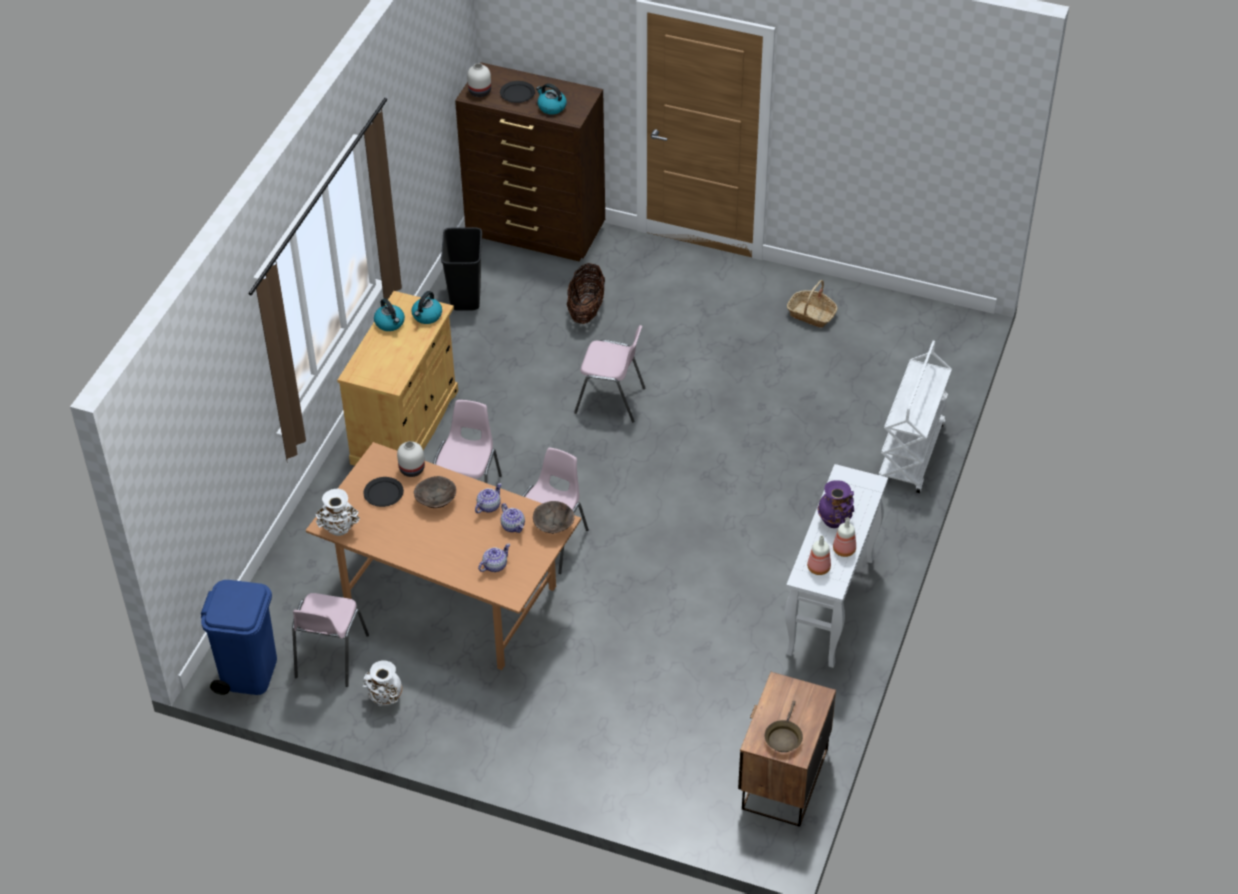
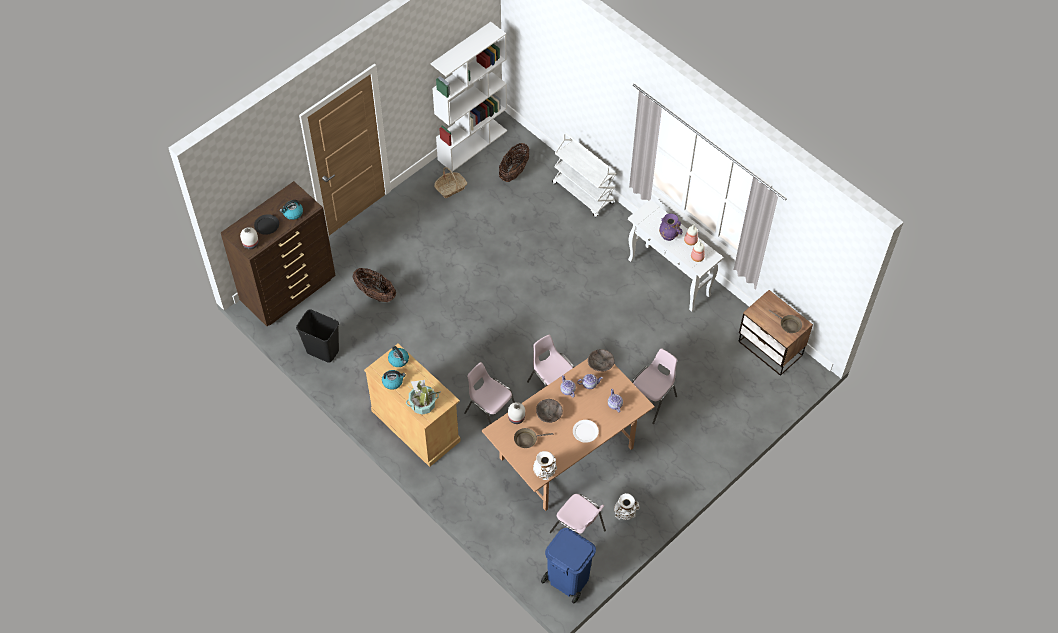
camera: 65 degrees left, 10 degrees up
(371, 363) = (422, 404): none -> potted plant
(383, 493) = (527, 439): black plate -> brown frying pan
(431, 549) = (585, 431): none -> white plate
(611, 400) = (459, 312): pink chair -> pink chair (652, 400)
(891, 366) = (514, 171): none -> basket
(903, 307) = (472, 145): none -> white bookcase

